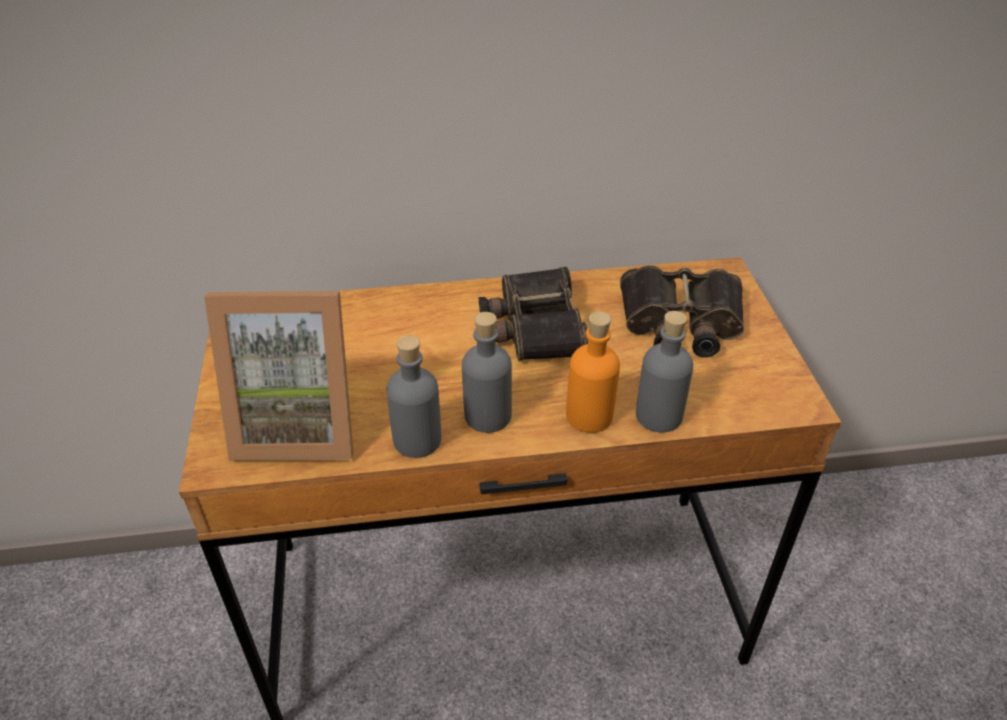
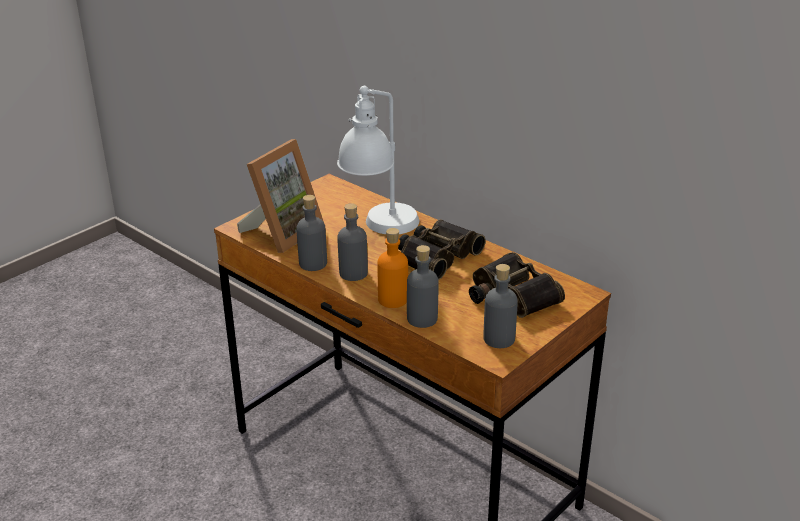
camera: 50 degrees right, 10 degrees down
(298, 425) = (282, 232): picture frame -> picture frame turned 105 degrees counterclockwise
(421, 338) = (381, 232): none -> white table lamp
(759, 379) = (499, 339): none -> grey bottle

